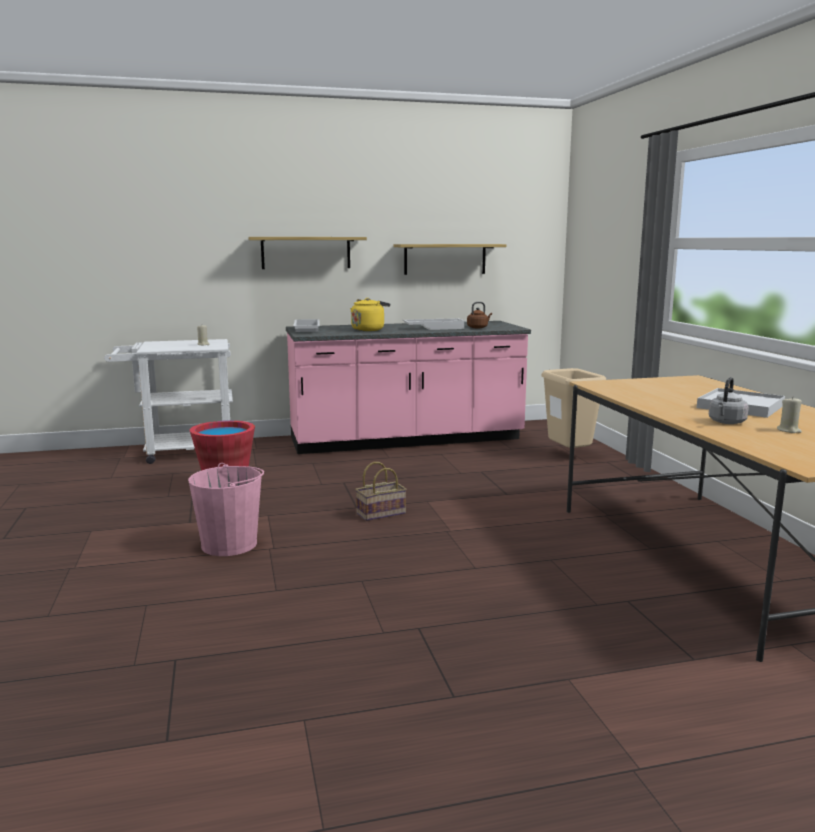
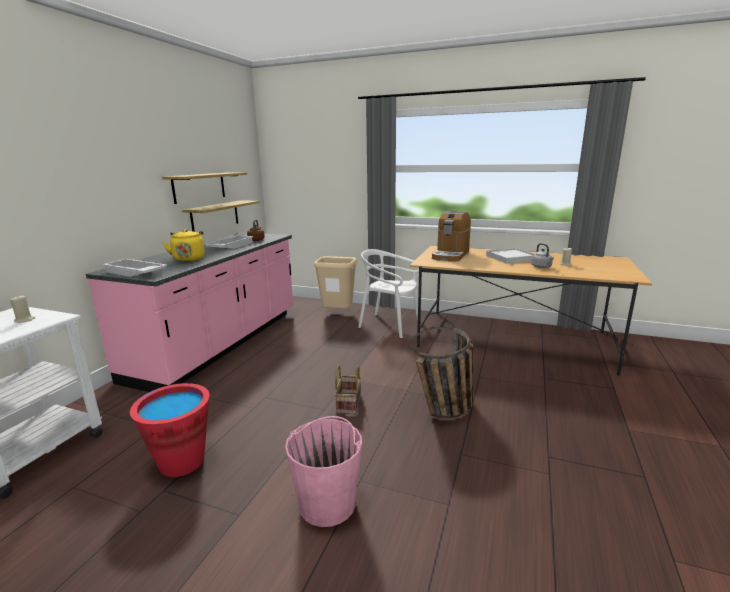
camera: 55 degrees left, 5 degrees up
(306, 252) = (87, 191): shelf -> shelf (215, 216)
(433, 557) = (445, 412): none -> basket
(598, 484) = (389, 325): none -> white chair
(667, 386) = (450, 255): none -> coffee machine

